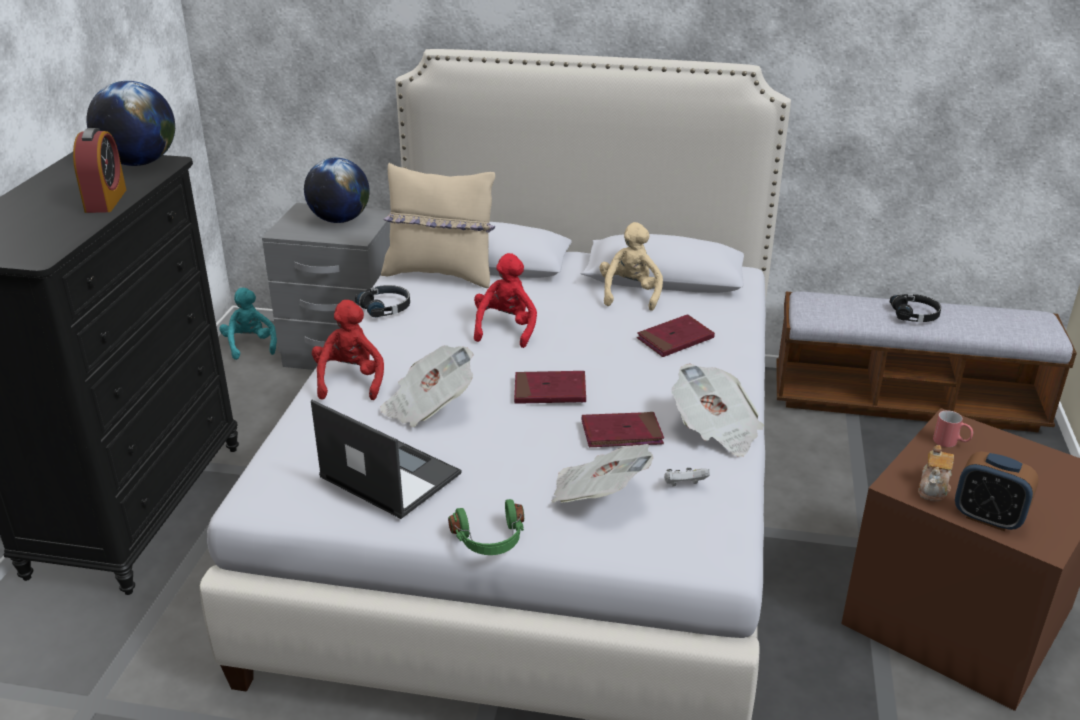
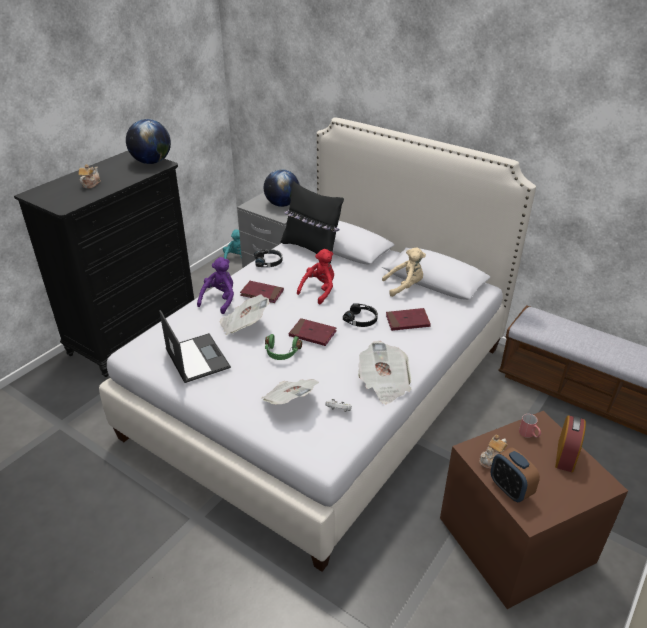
camera: 25 degrees right, 5 degrees up
(52, 213) = (90, 184): none -> teapot
(106, 200) = (118, 181): alarm clock -> alarm clock (565, 455)
(350, 381) = (220, 300): red plush toy -> purple plush toy
(441, 274) = (311, 249): beige pillow -> black pillow
(490, 540) = (218, 408): green headphones -> green headphones (281, 353)
(621, 433) = (331, 370): red book -> red book (262, 293)
(630, 294) = (405, 286): beige plush toy -> beige plush toy turned 45 degrees clockwise
(915, 314) = (597, 343): black headphones -> black headphones (361, 319)

